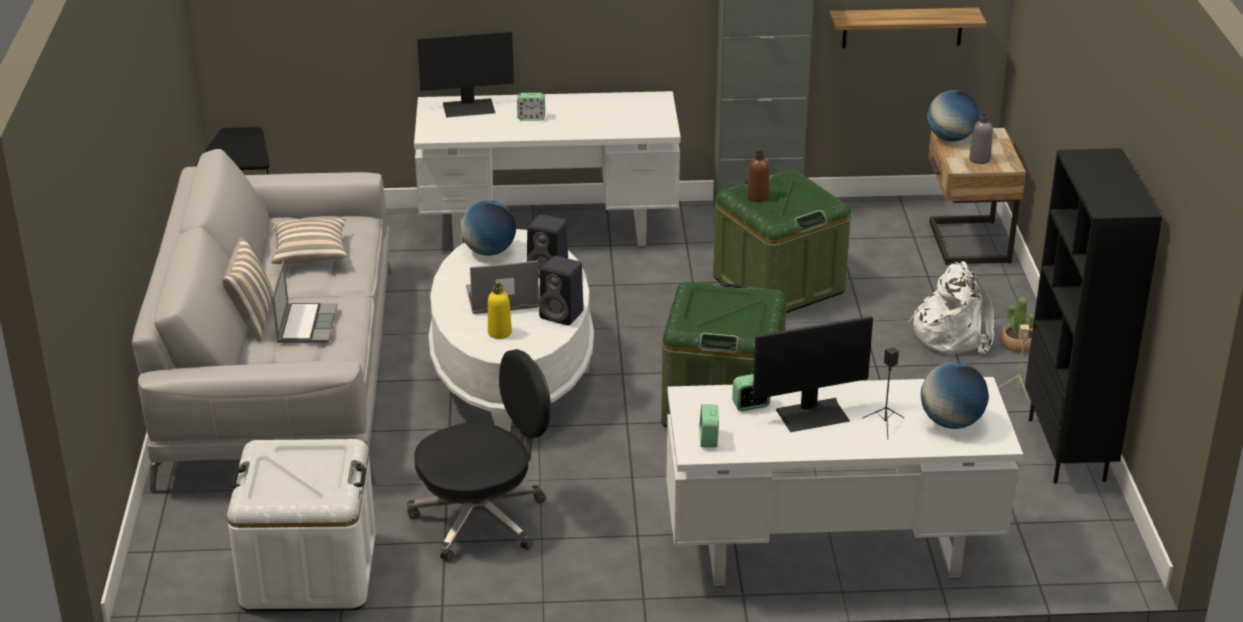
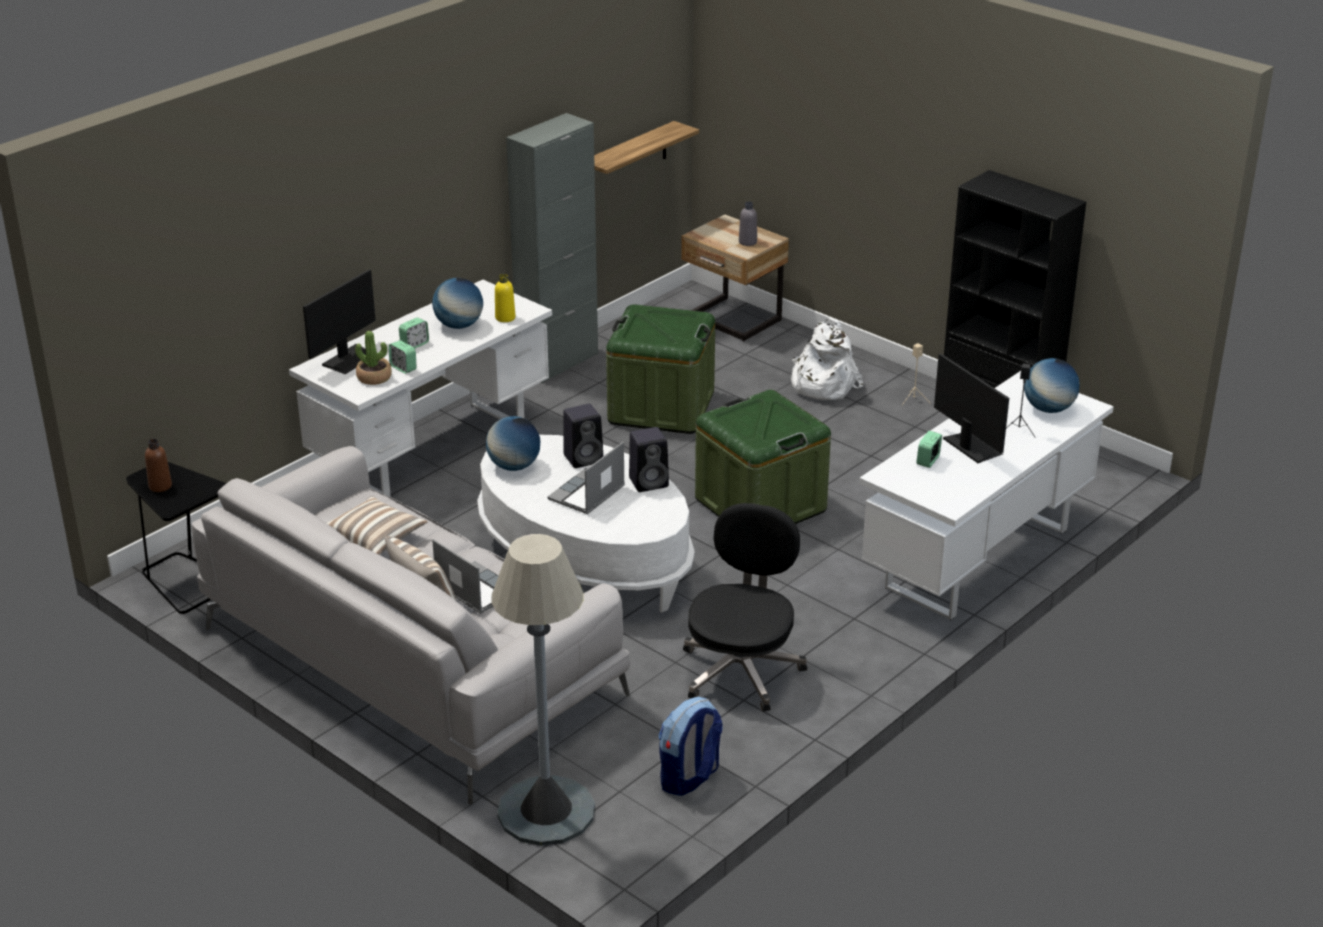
camera: 45 degrees left, 0 degrees up
(184, 529) = (546, 811): none -> grey floor lamp
(309, 571) = (689, 778): white storage box -> backpack
(499, 333) = (629, 517): yellow bottle -> yellow bottle (505, 318)
(708, 439) = (943, 495): alarm clock -> alarm clock (403, 368)
(757, 197) = (642, 334): brown bottle -> brown bottle (160, 486)
(812, 414) = (971, 446): monitor -> monitor turned 60 degrees counterclockwise
(950, 138) = (705, 236): globe -> globe (459, 325)
(1018, 344) = (868, 371): potted plant -> potted plant (374, 377)

